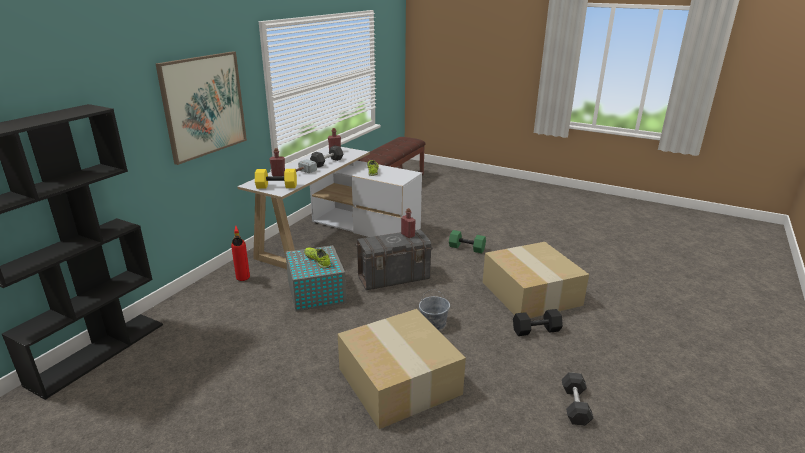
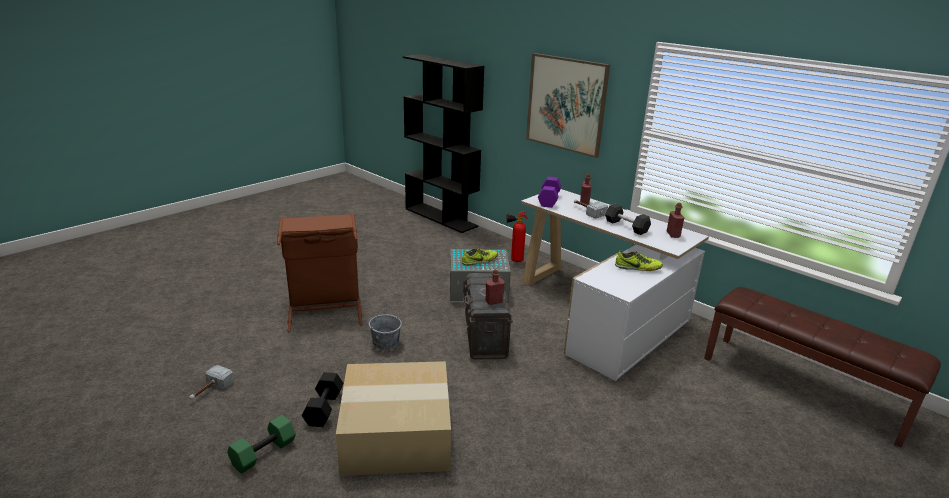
camera: 105 degrees right, 0 degrees up
(276, 187) = (548, 200): yellow dumbbell -> purple dumbbell
(397, 380) = (325, 309): cardboard box -> brown laundry basket
(466, 248) = (544, 412): green dumbbell -> green dumbbell (263, 452)
(575, 406) = (210, 390): grey dumbbell -> hammer

